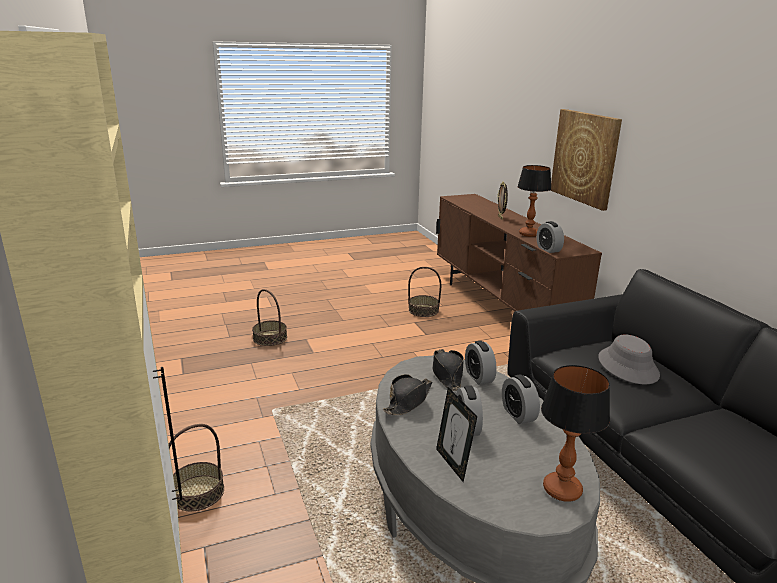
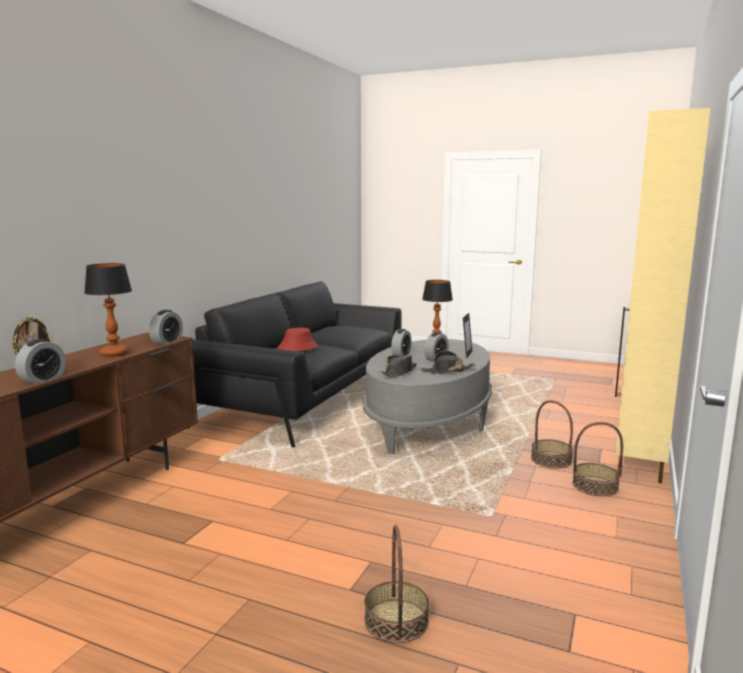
camera: 135 degrees left, 10 degrees down
(423, 310) = (129, 555): basket -> basket (551, 460)
(479, 377) = (384, 367): alarm clock -> alarm clock (43, 379)
(585, 157) = (85, 246): picture -> none
(628, 366) = (297, 347): grey hat -> red hat

